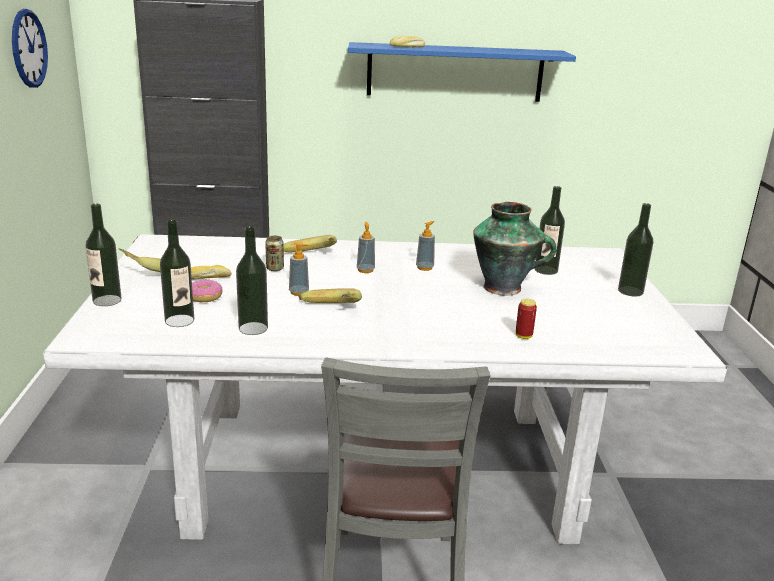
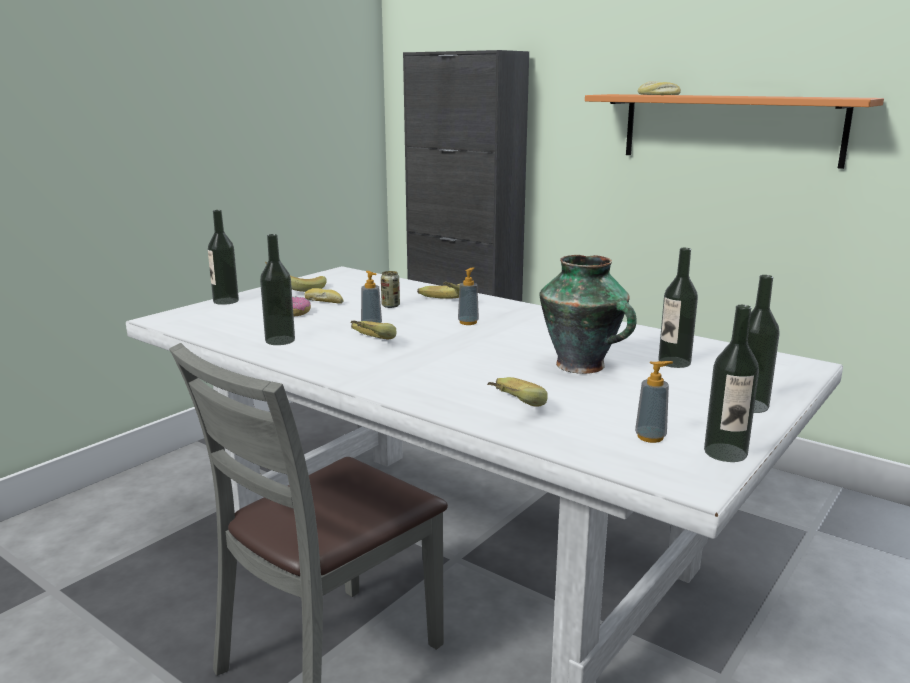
camera: 40 degrees right, 5 degrees down
(28, 48) = (306, 97): wall clock -> none
(179, 321) = (242, 323): bottle -> bottle (725, 452)
(424, 268) = (532, 332): soap dispenser -> soap dispenser (650, 437)
(455, 72) = (730, 128): blue shelf -> orange shelf
(523, 336) = (507, 408): can -> banana

